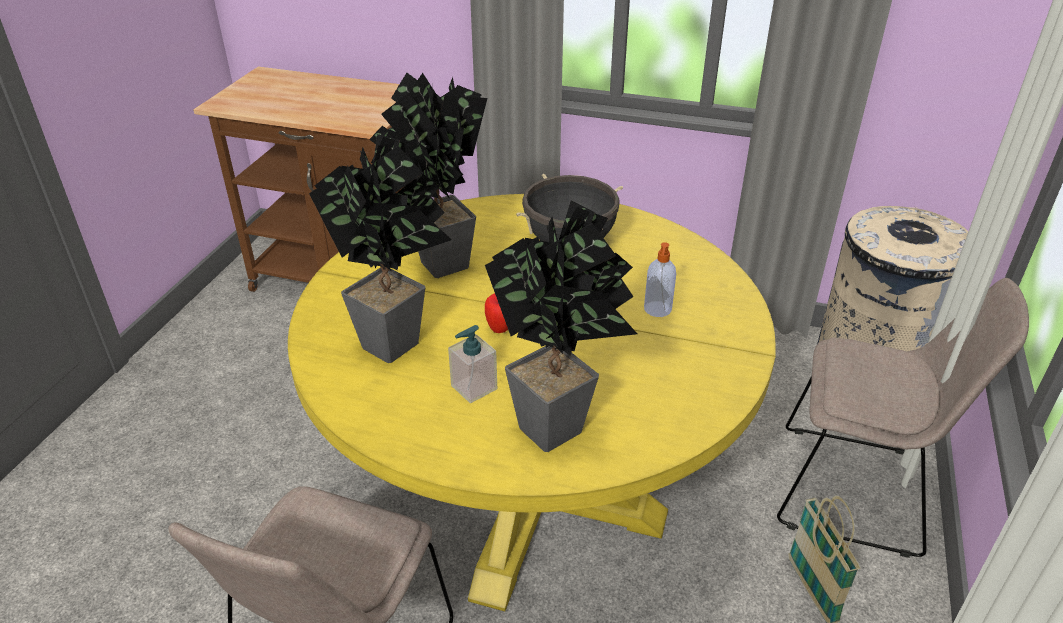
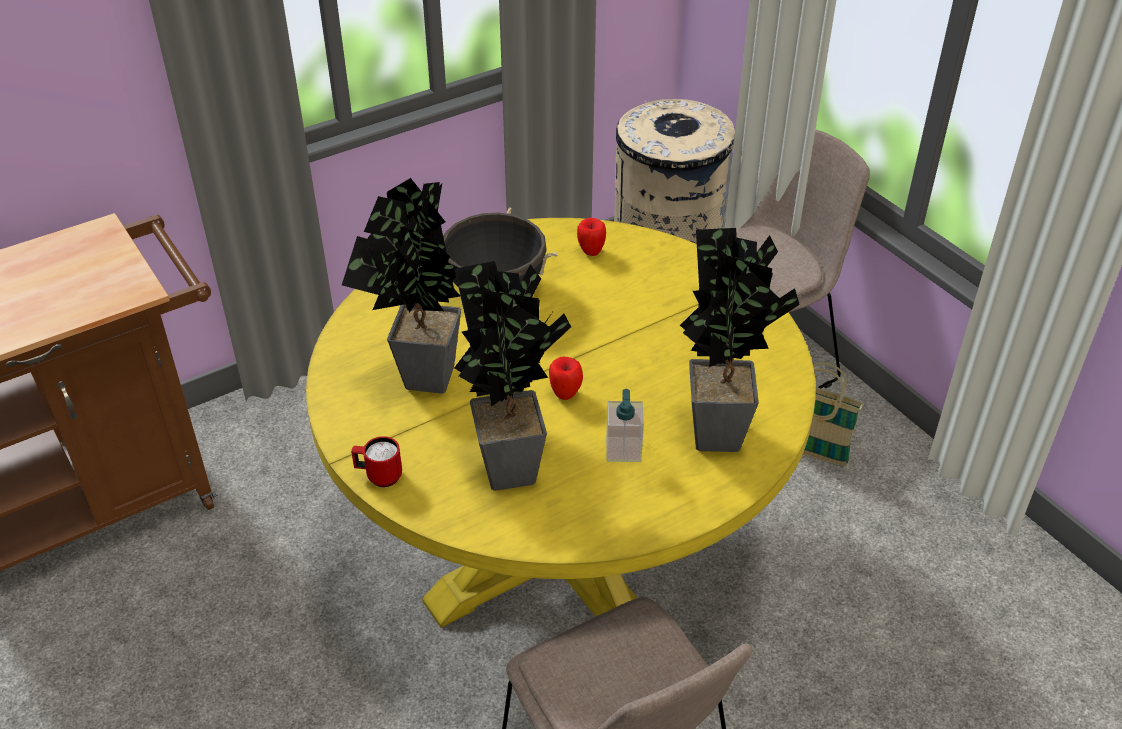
camera: 50 degrees left, 5 degrees up
(325, 294) = (379, 476): none -> red mug
(657, 310) = (641, 298): soap dispenser -> none
(673, 261) = (591, 252): none -> apple

